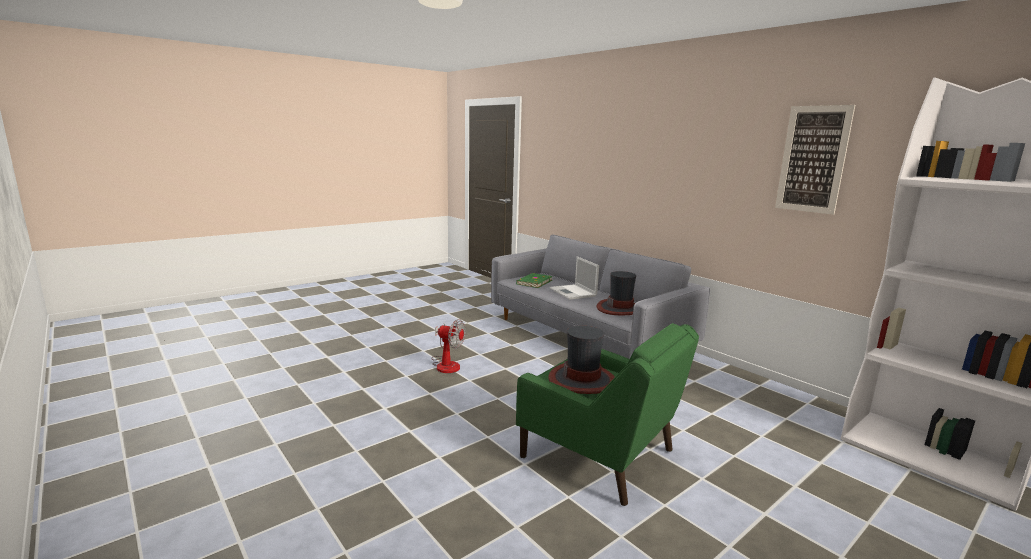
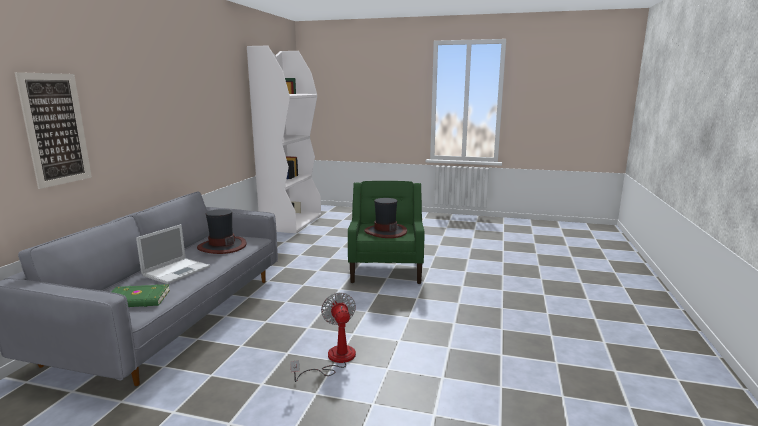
camera: 125 degrees left, 0 degrees up
(812, 159) = (214, 90): picture -> picture (55, 129)

